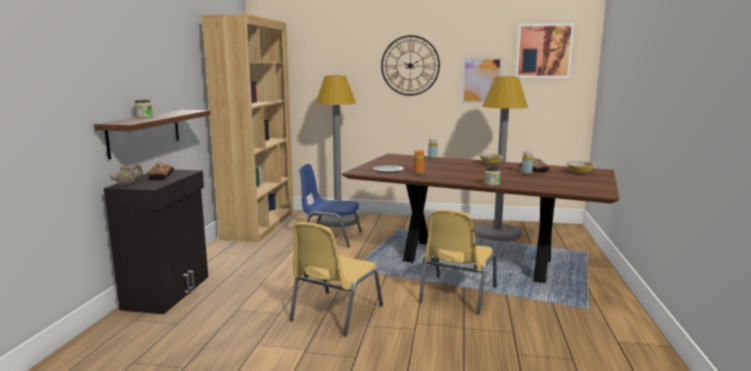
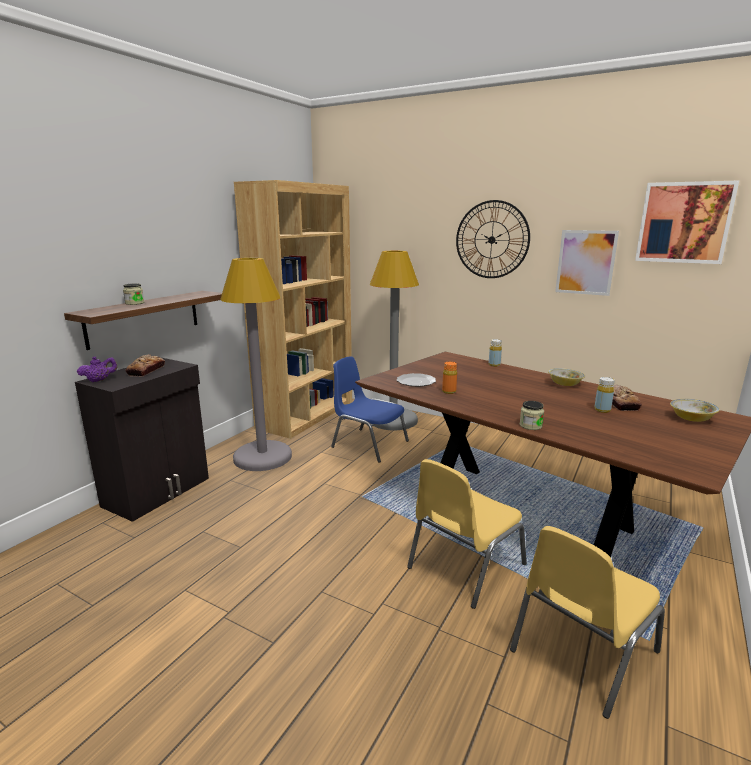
camera: 20 degrees right, 5 degrees up
(127, 185) = (99, 380): beige teapot -> purple teapot
(335, 313) = (297, 562): yellow chair -> yellow chair (580, 651)
(497, 233) = (579, 470): grey floor lamp -> grey floor lamp (262, 457)

